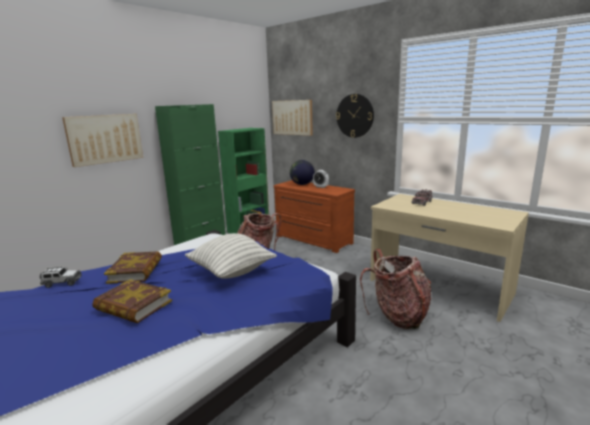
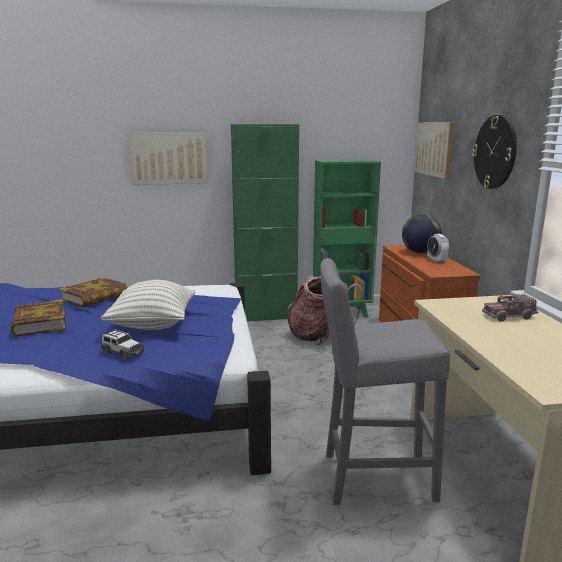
camera: 40 degrees right, 0 degrees up
(62, 283) = (42, 289): toy car -> toy car (122, 353)
(398, 315) = (371, 477): backpack -> grey stool

